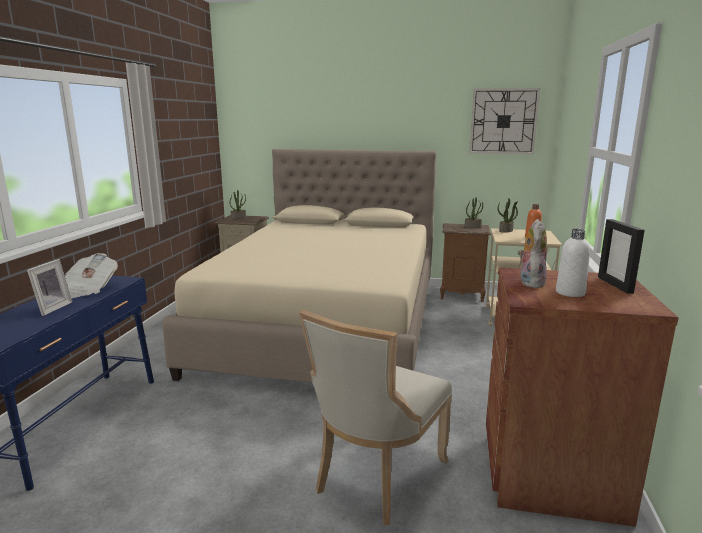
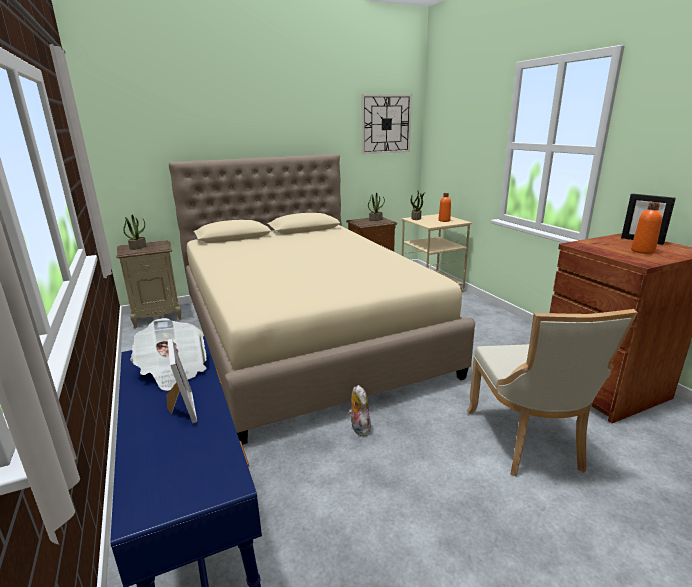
camera: 35 degrees left, 5 degrees up
(530, 282) = (606, 250): plush toy -> plush toy (358, 428)
(570, 293) = (642, 251): white bottle -> orange bottle

